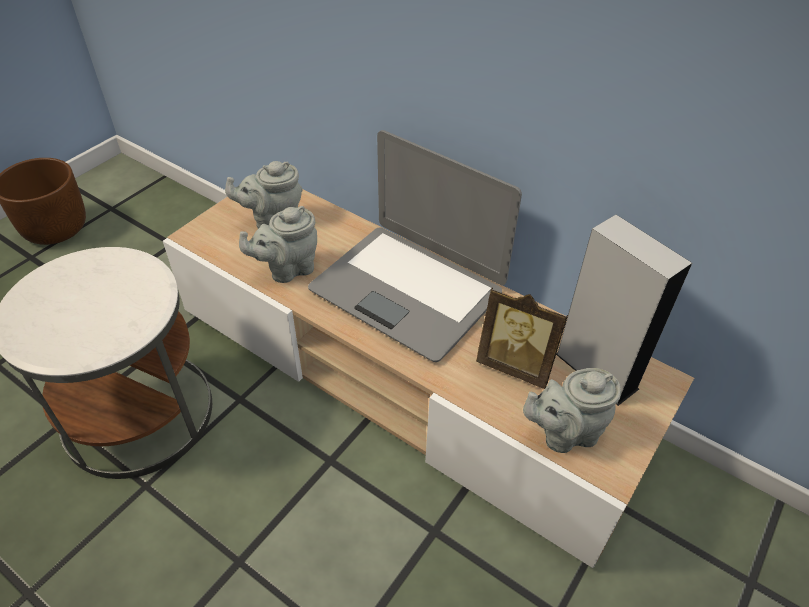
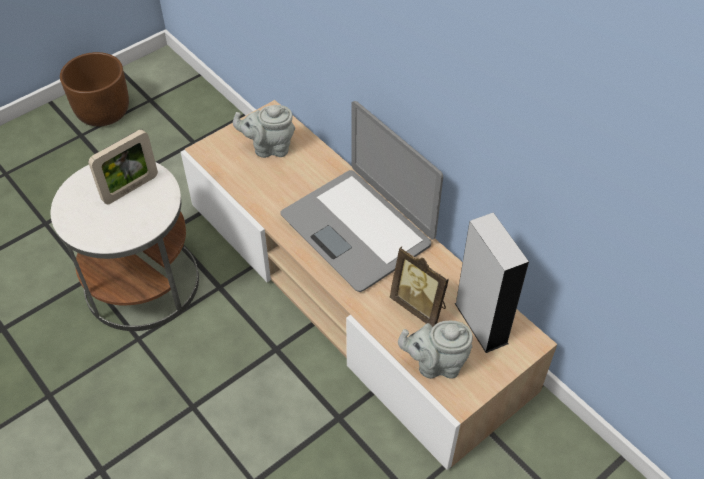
camera: 15 degrees right, 5 degrees up
(105, 284) = (130, 188): none -> picture frame
(287, 269) = (270, 194): grey teapot -> none

